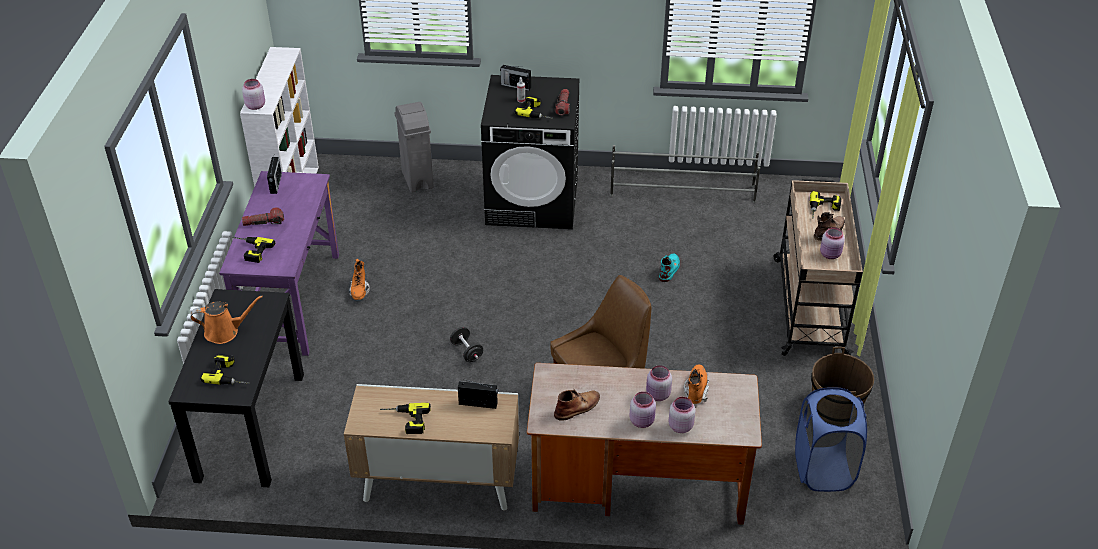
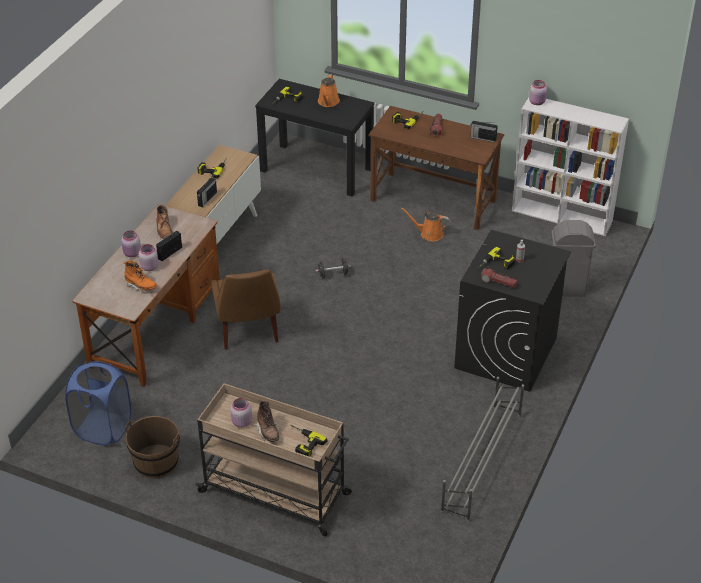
camera: 110 degrees right, 0 degrees up
(291, 301) = (433, 200): purple desk -> brown desk
(359, 291) = (429, 234): orange boot -> orange watering can
(515, 86) = (545, 261): radio -> radio (170, 252)
(669, 269) = (371, 415): turquoise boot -> none
(680, 426) = (116, 269): pink jar -> none

